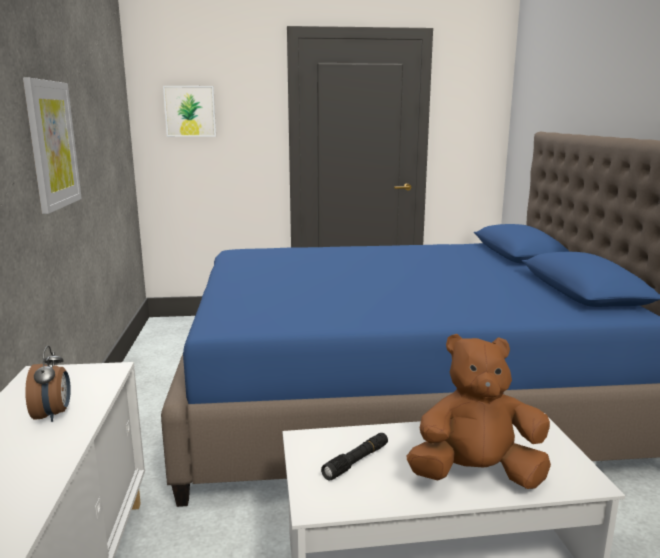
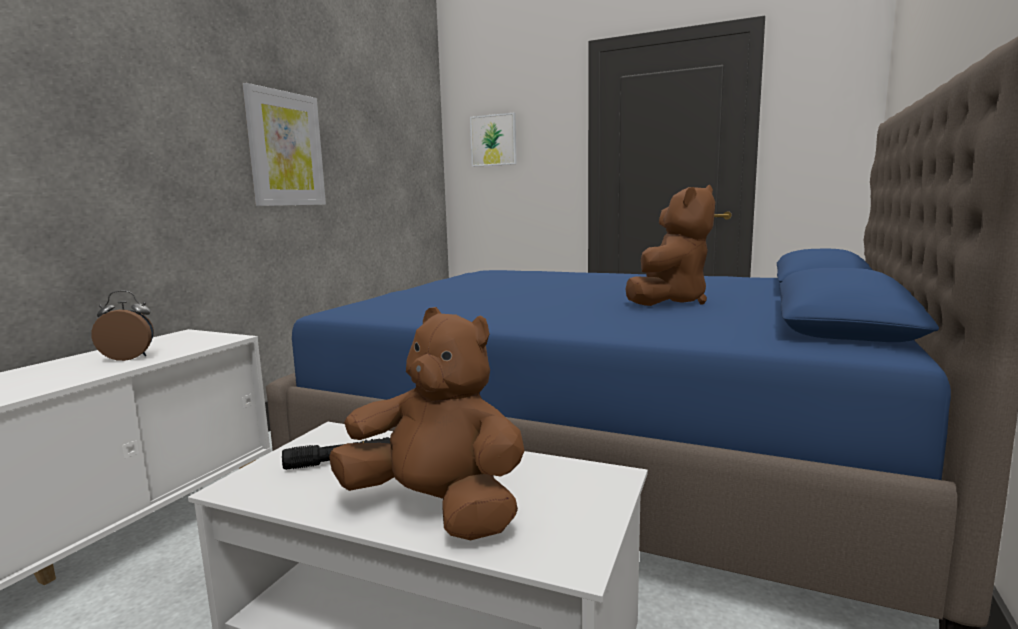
camera: 30 degrees right, 5 degrees down
(53, 415) = (130, 357): alarm clock -> alarm clock turned 120 degrees counterclockwise
(458, 280) = (669, 301): none -> brown plush toy

